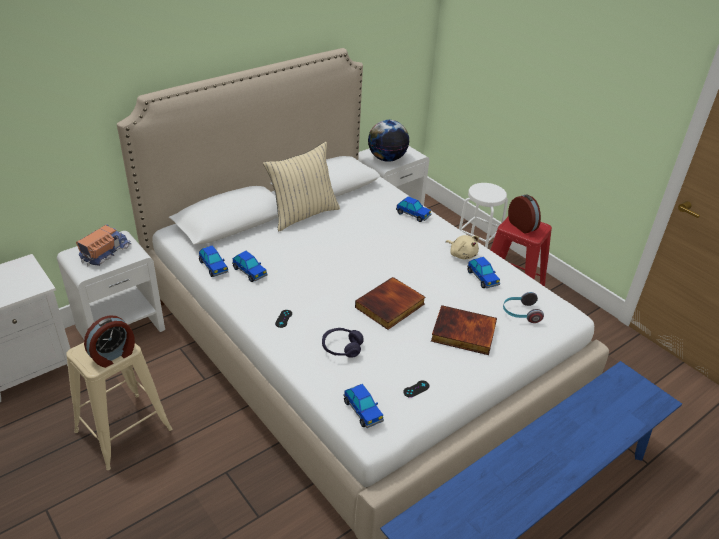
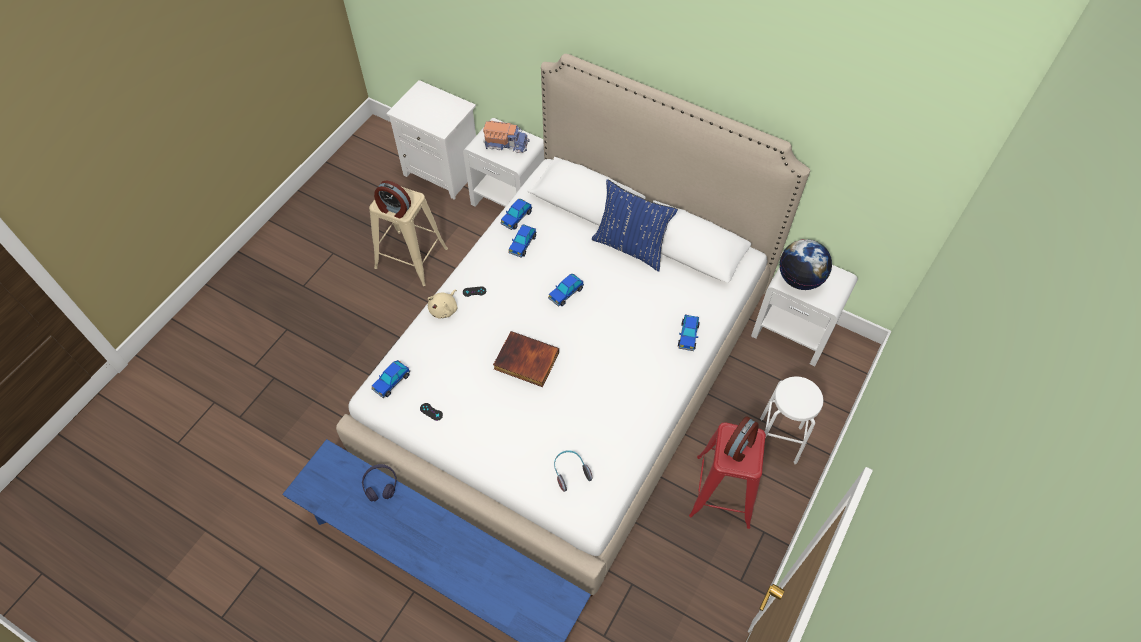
camera: 70 degrees right, 20 degrees up
(303, 214) = (630, 247): beige pillow -> blue pillow
(342, 347) = (455, 343): purple headphones -> purple headphones (380, 485)
(462, 254) = (641, 398): beige plush toy -> beige plush toy (444, 309)
(463, 333) = (517, 429): book -> none
(482, 278) = (610, 426): toy car -> toy car (566, 293)

